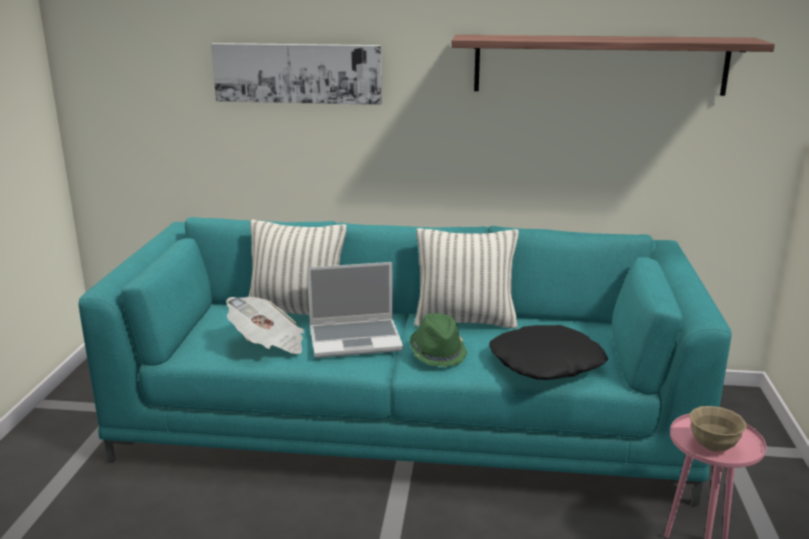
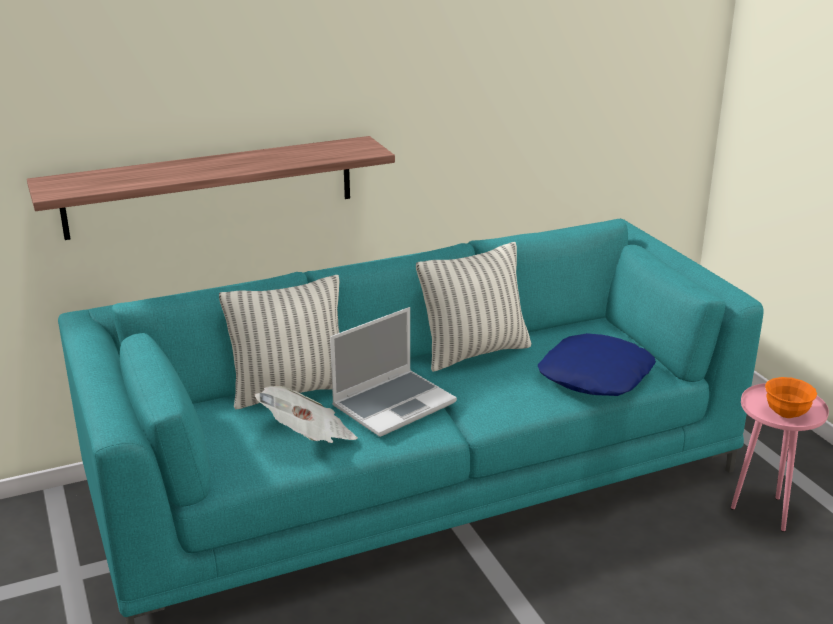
camera: 30 degrees left, 5 degrees up
(297, 73) = (217, 96): picture -> none
(438, 352) = (490, 394): green hat -> none
(546, 362) = (594, 375): black pillow -> blue pillow
(599, 64) = (546, 48): shelf -> shelf (211, 187)
(713, 446) = (786, 413): beige bowl -> orange bowl

